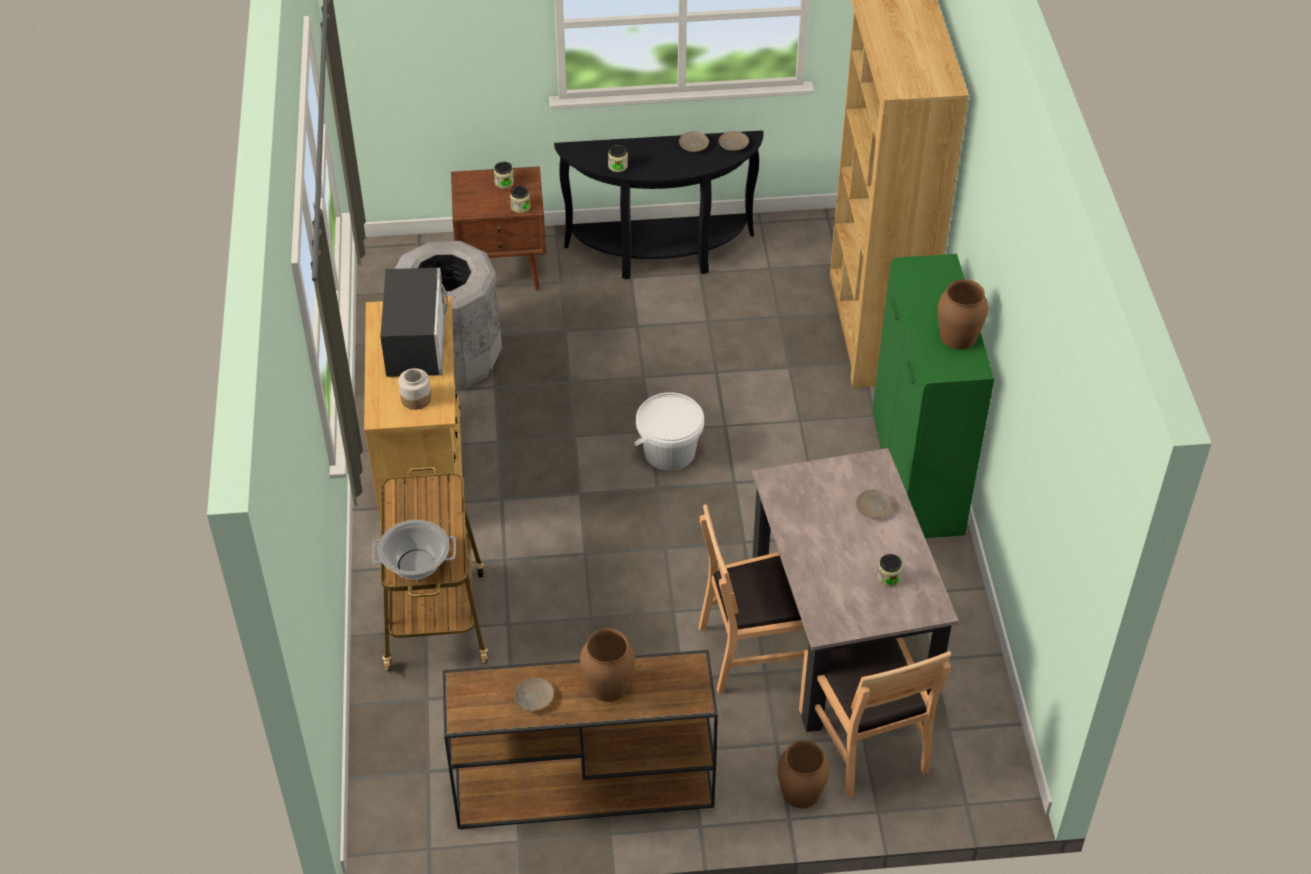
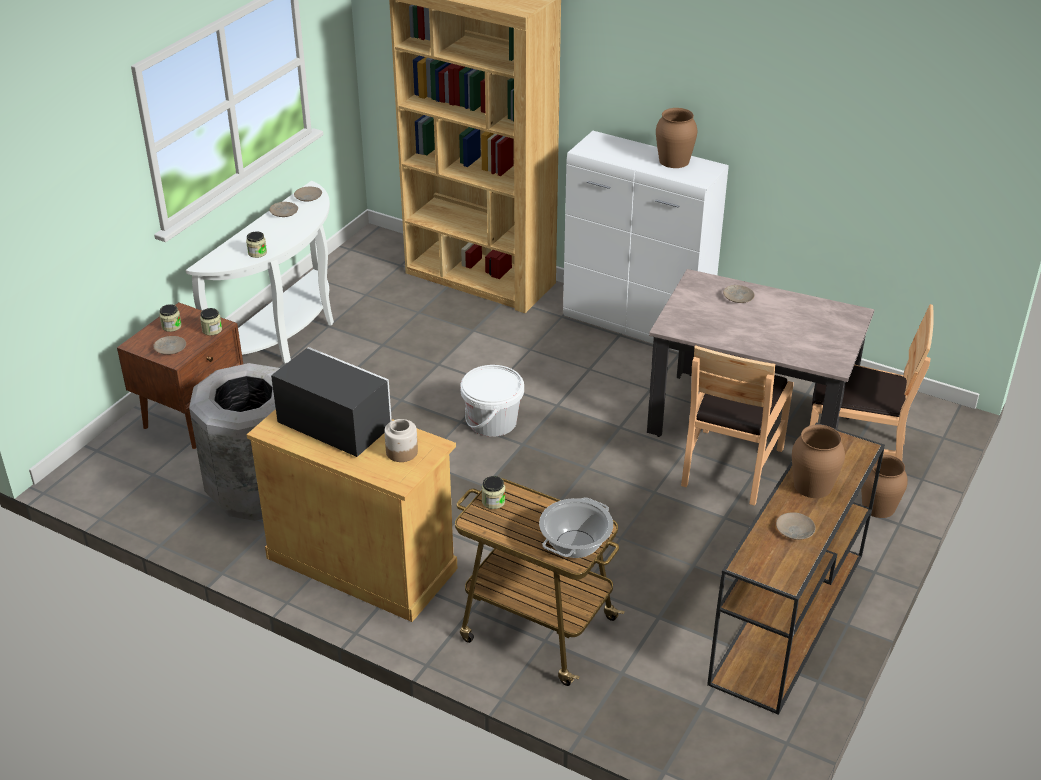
camera: 55 degrees left, 10 degrees down
(475, 200) = (170, 348): none -> beige plate
(661, 255) = (286, 335): black console table -> white console table
(888, 578) = (810, 319): jar -> jar (493, 501)
(917, 477) = (638, 325): green cabinet -> white cabinet

